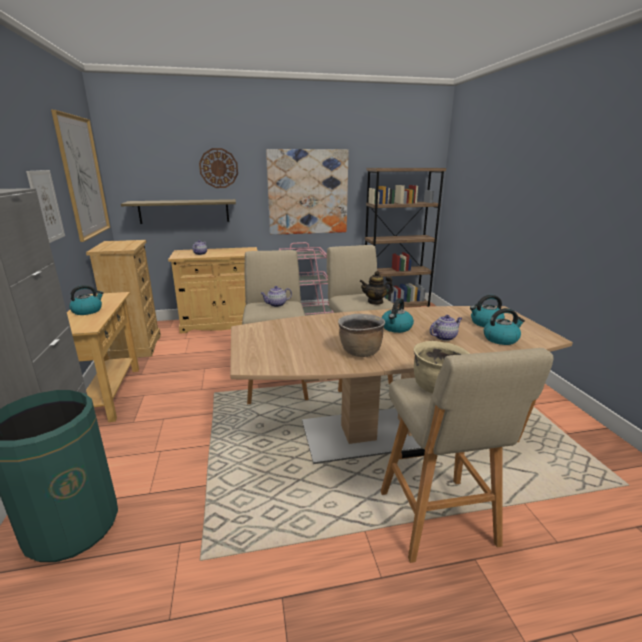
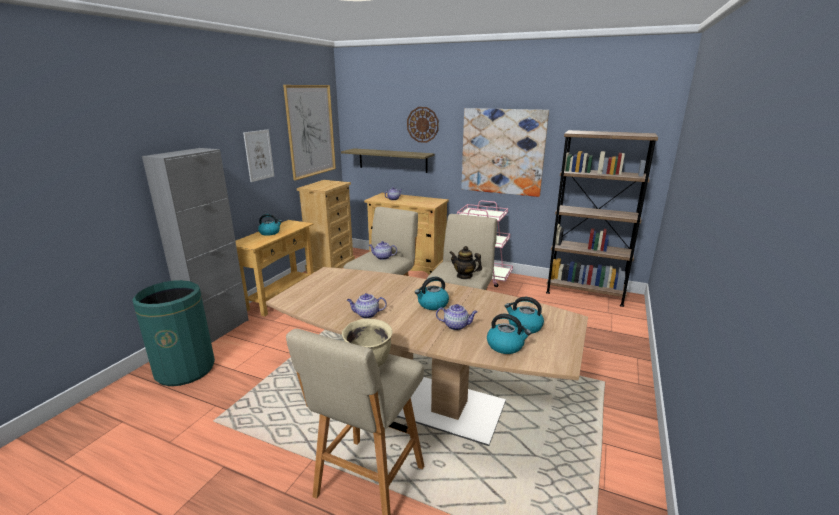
camera: 35 degrees right, 0 degrees up
(360, 352) = (366, 314): brown cooking pot -> teapot

